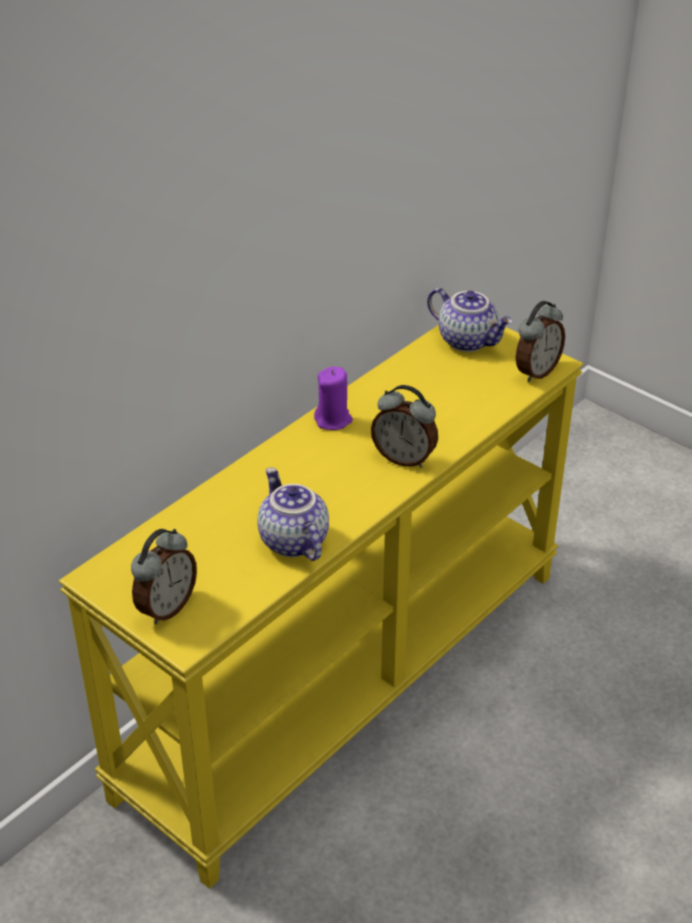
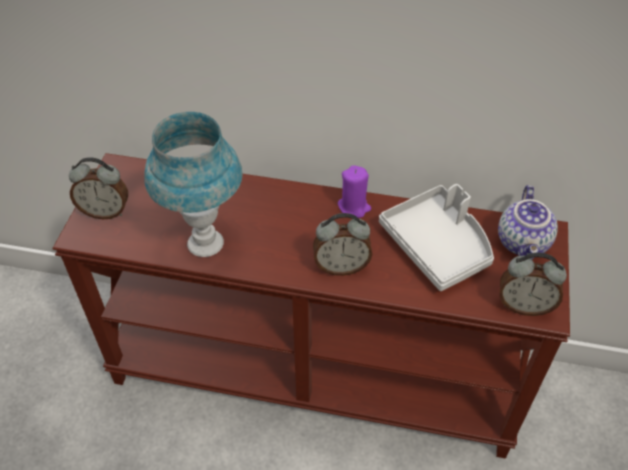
camera: 60 degrees right, 10 degrees up
(291, 541) = (206, 244): teapot -> blue table lamp
(344, 678) = (315, 371): yellow console table -> brown console table
(404, 458) = (341, 266): alarm clock -> alarm clock turned 90 degrees counterclockwise
(429, 389) = (438, 245): none -> grey tray

